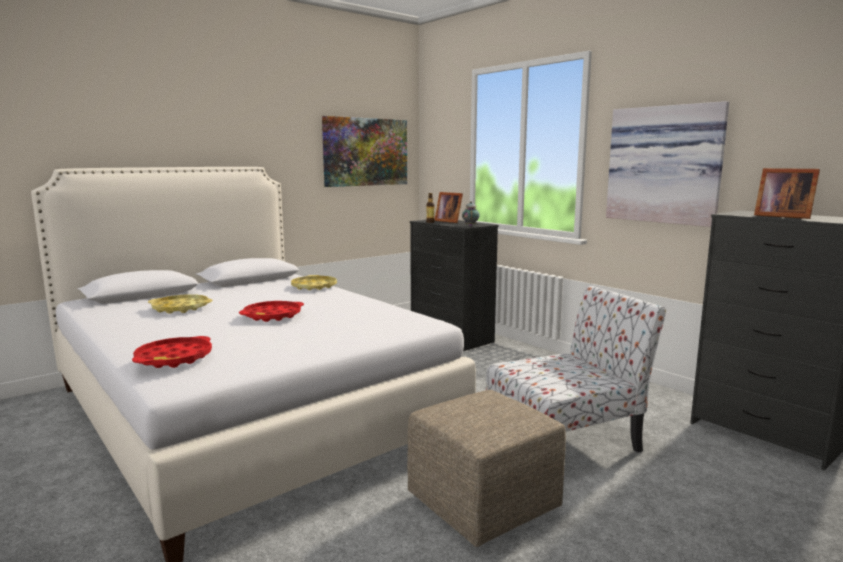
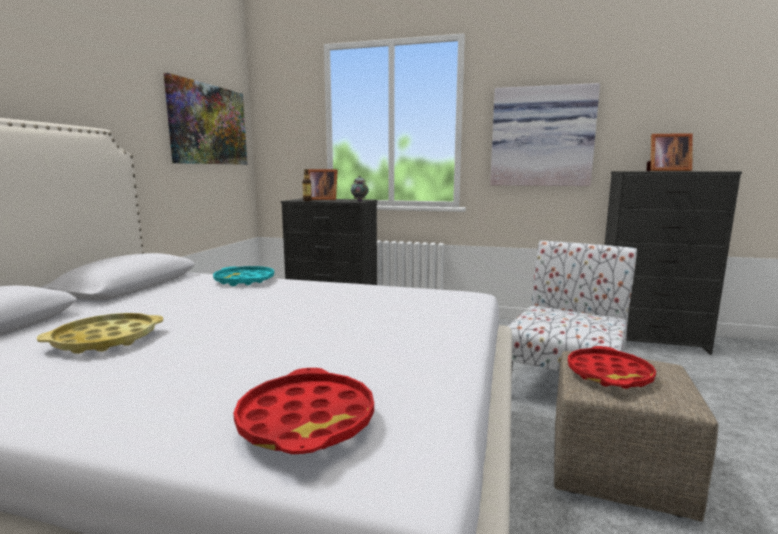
camera: 35 degrees left, 0 degrees up
(272, 316) = (284, 321): red tray -> red tray (609, 374)
(314, 287) = (244, 281): yellow tray -> turquoise tray

